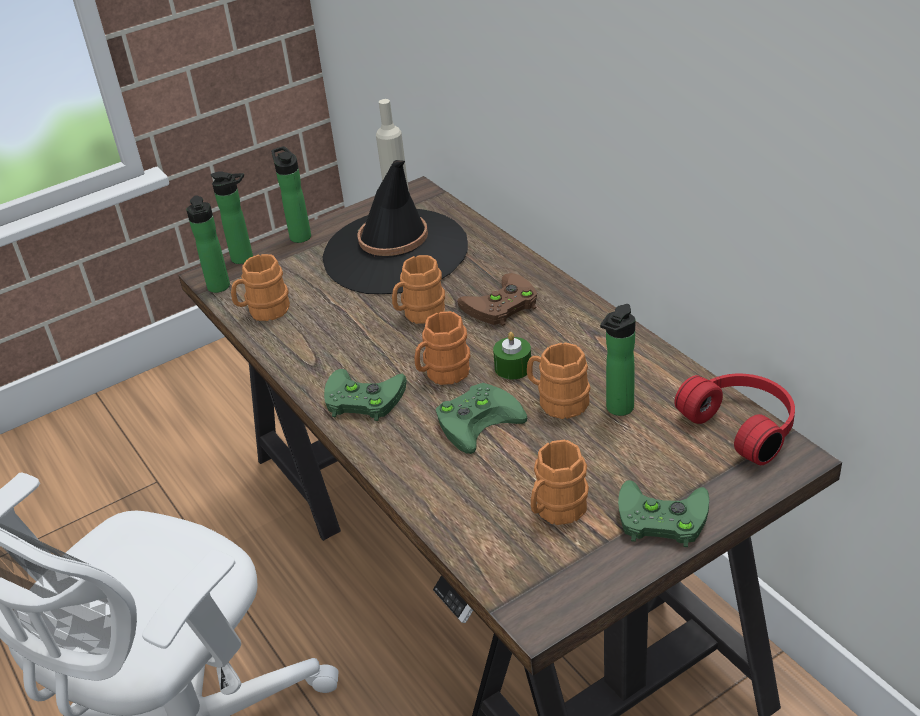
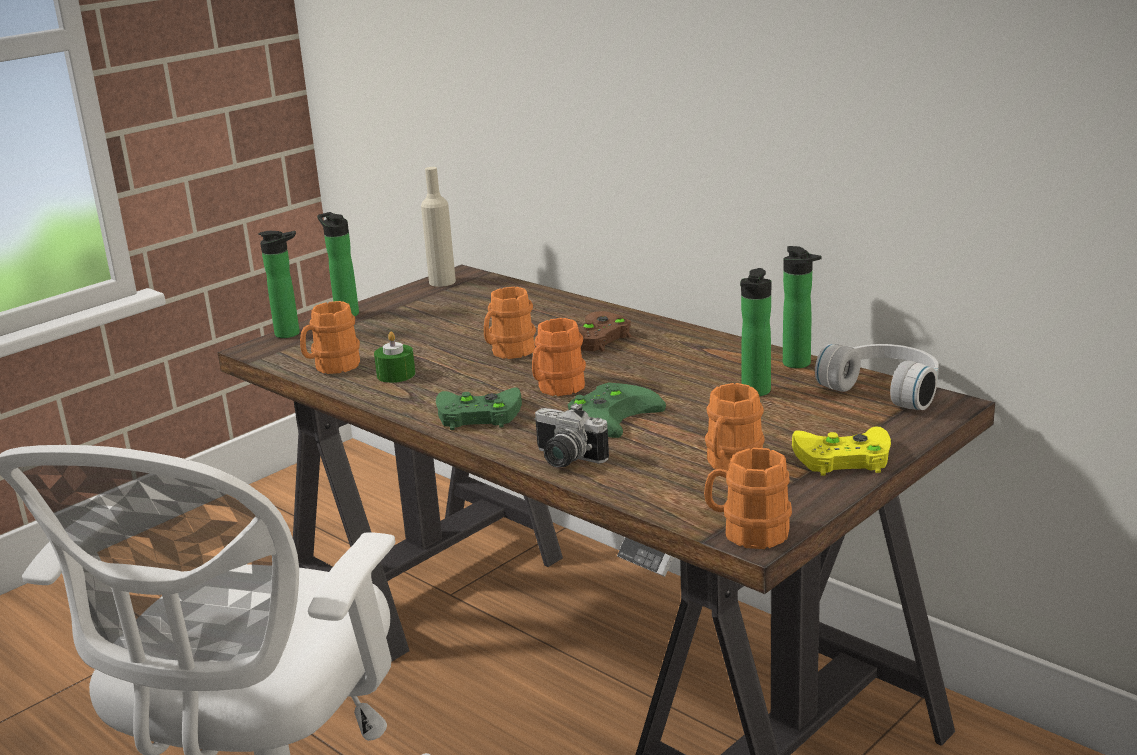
camera: 15 degrees left, 15 degrees down
(219, 288) = (271, 356): bottle -> bottle (799, 365)
(395, 253) = (459, 315): black hat -> none
(414, 476) = (564, 460): none -> camera
(513, 367) = (629, 377): green candle -> green candle (396, 375)
(557, 402) = (689, 394): orange mug -> orange mug (747, 532)
(659, 519) = (840, 457): green game controller -> yellow game controller
(743, 425) = (886, 389): red headphones -> white headphones

